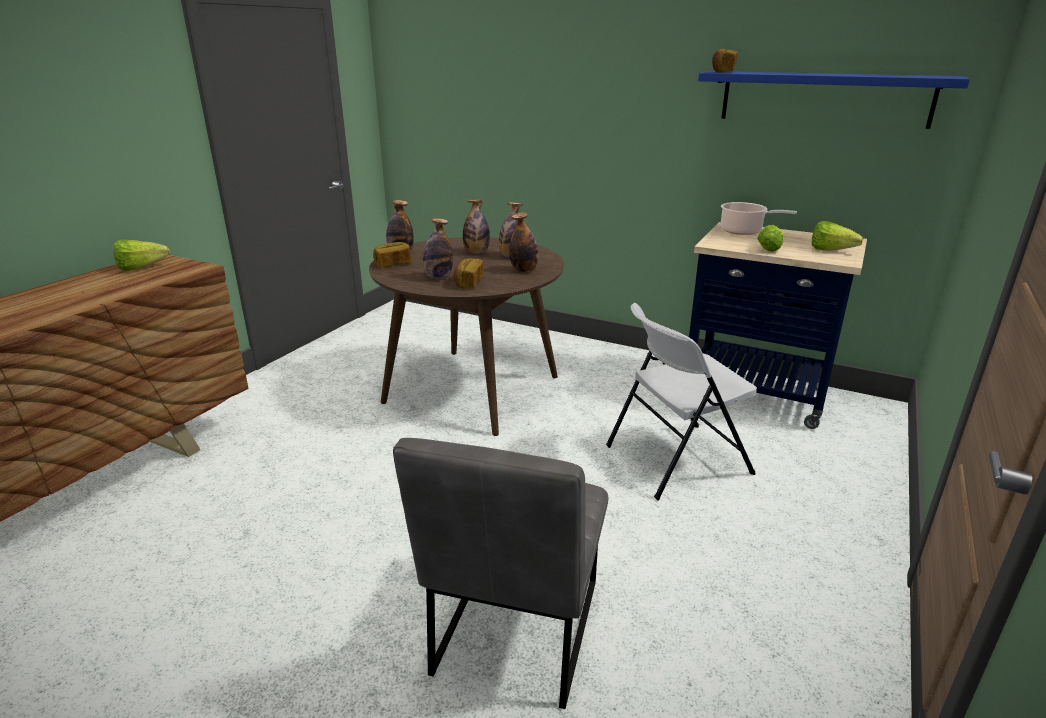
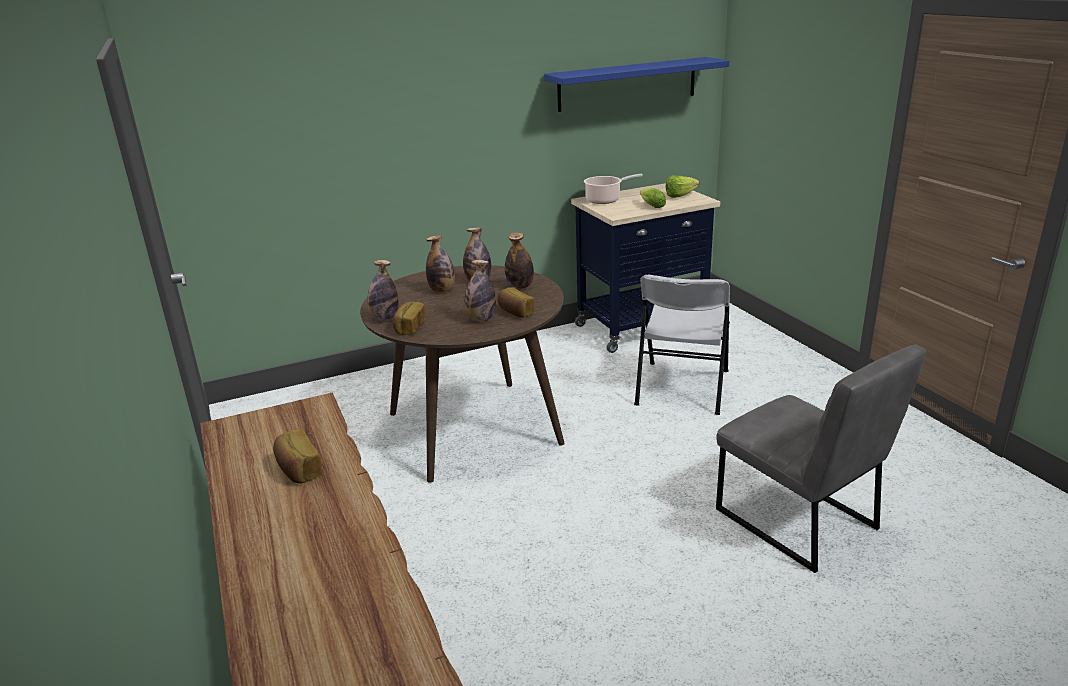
camera: 50 degrees left, 0 degrees up
(146, 268) = (259, 435): lettuce -> none
(722, 72) = (567, 74): bread -> bread (298, 470)

